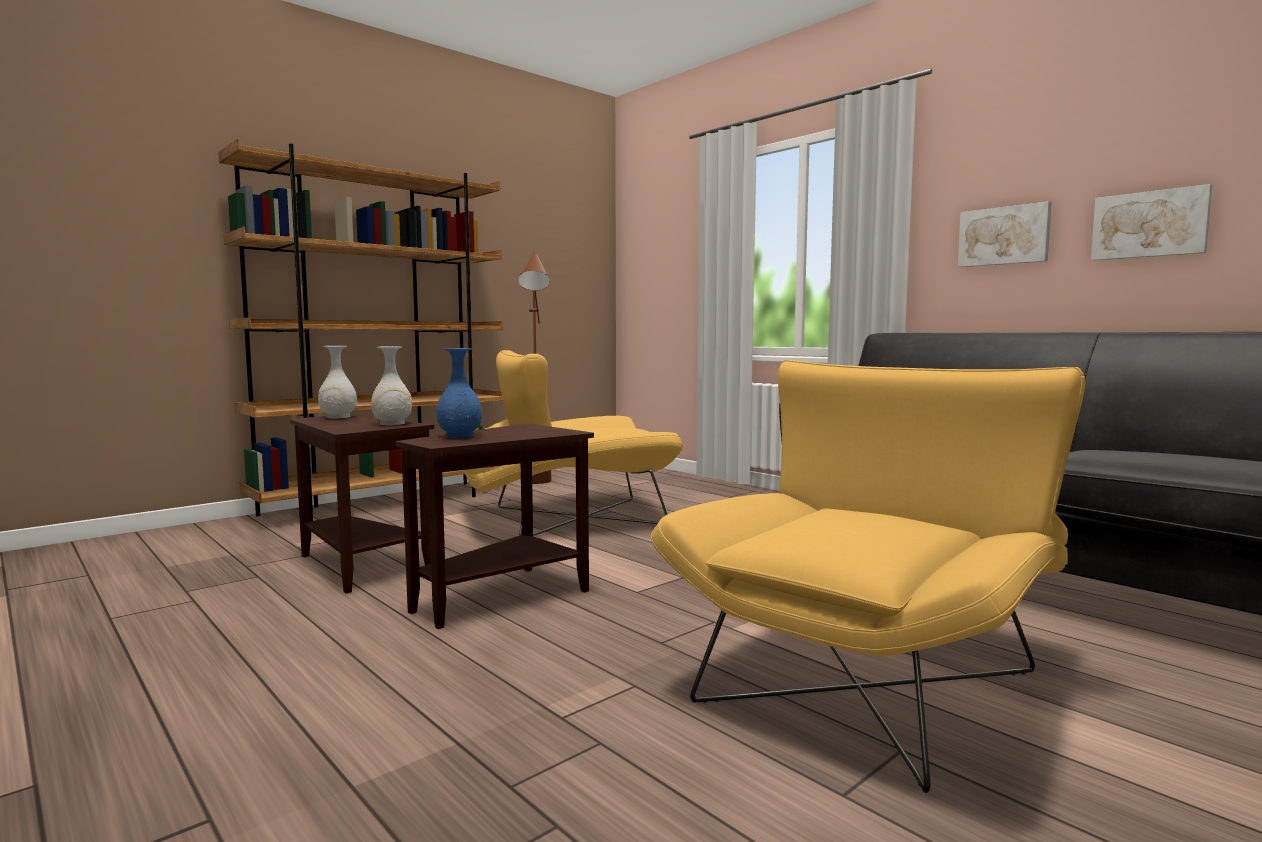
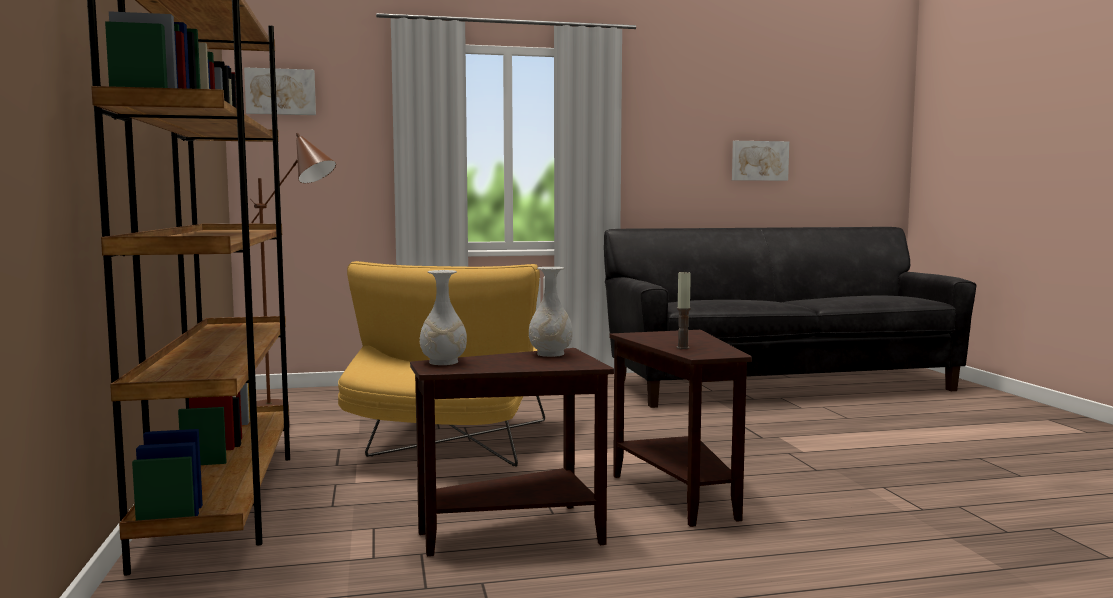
camera: 60 degrees left, 0 degrees up
(460, 436) = (683, 347): blue vase -> candle
(873, 673) = (890, 442): yellow armchair -> none
(1004, 236) = (678, 158): picture -> picture (281, 92)

